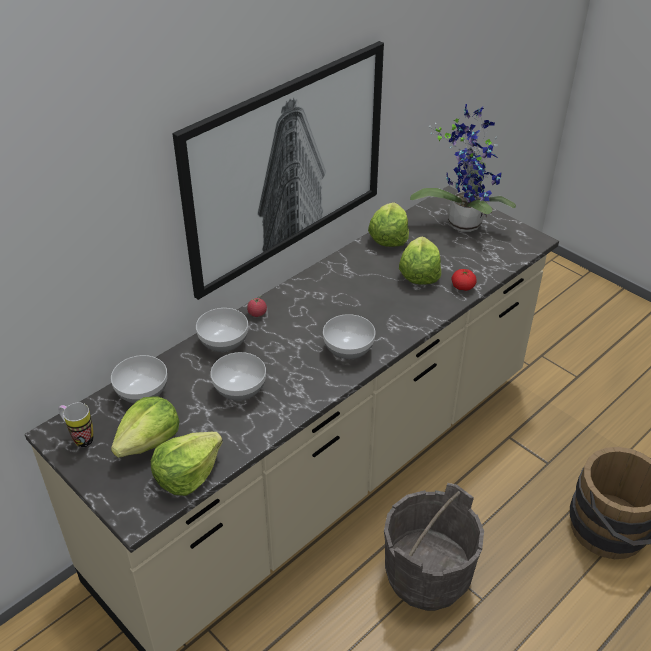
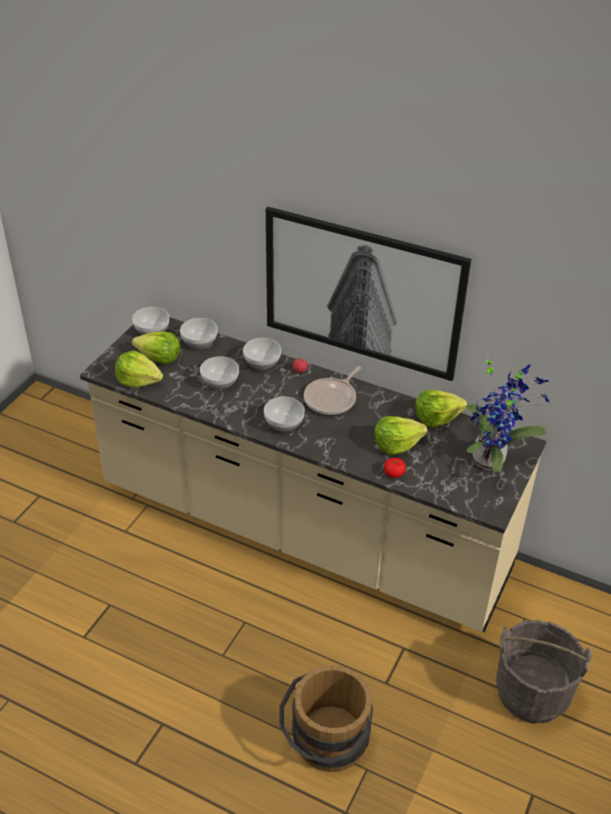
camera: 70 degrees right, 0 degrees up
(79, 438) = (152, 330): mug -> bowl
(322, 300) = (332, 399): none -> frying pan
(427, 575) = (232, 615): grey bucket -> grey bucket (532, 693)

